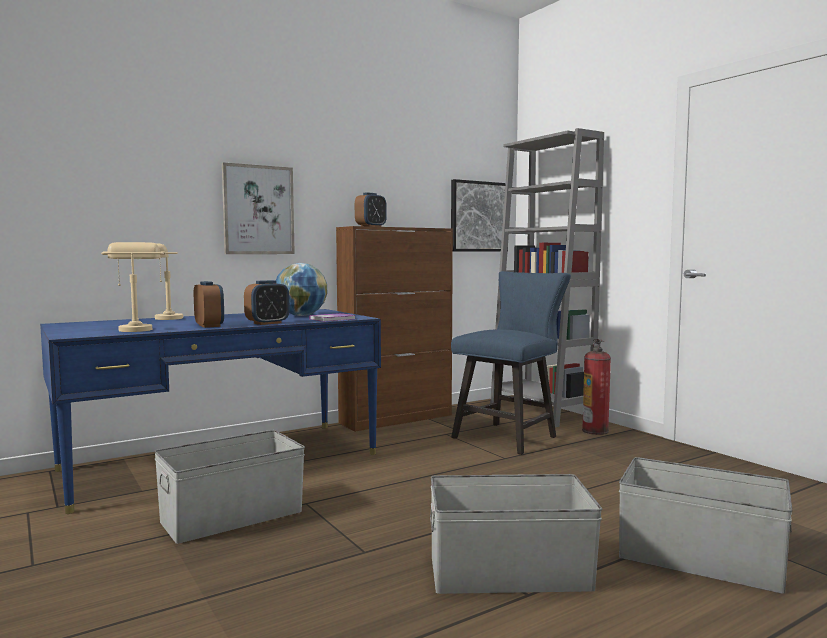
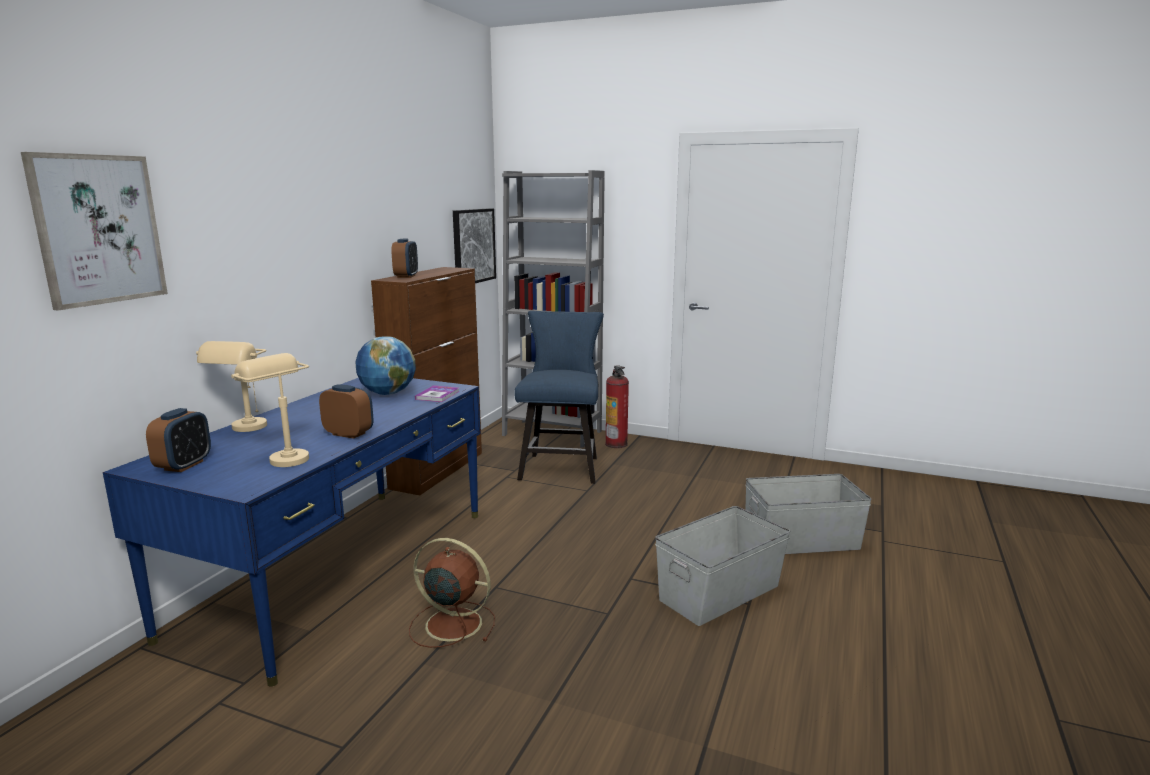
camera: 35 degrees left, 10 degrees up
(231, 516) = (451, 624): grey storage box -> brown fan
(258, 210) = (303, 274): picture -> picture (98, 229)
(267, 323) = (396, 416): alarm clock -> alarm clock (184, 465)

